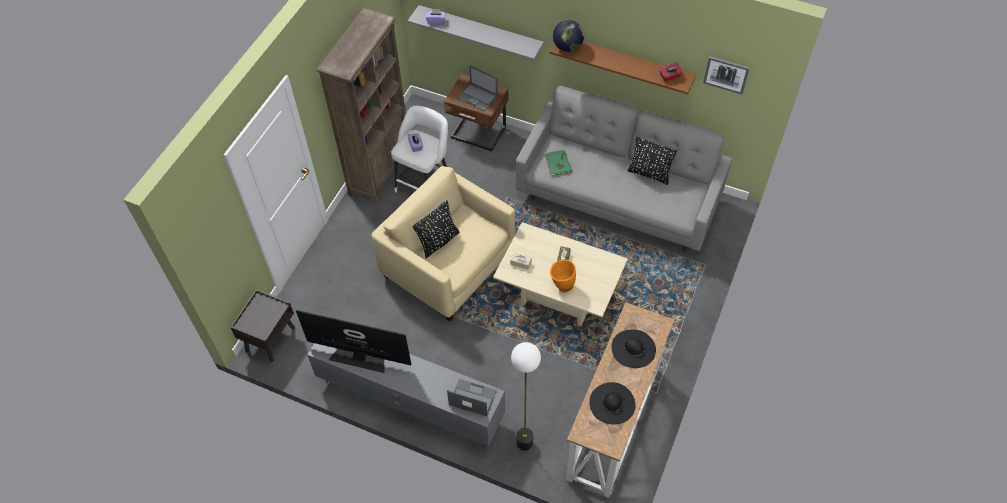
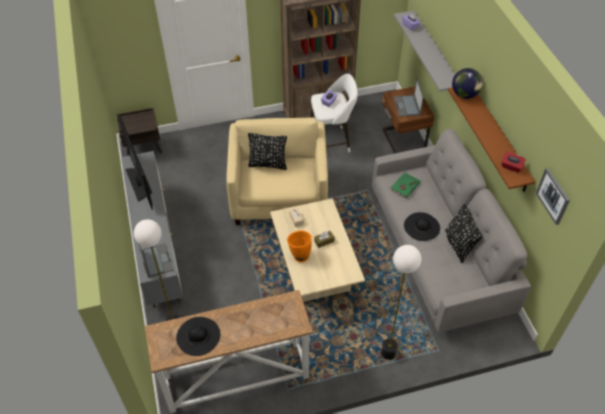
camera: 50 degrees right, 5 degrees down
(633, 348) = (260, 320): black hat -> black hat (421, 226)
(681, 299) = (388, 353): none -> floor lamp

